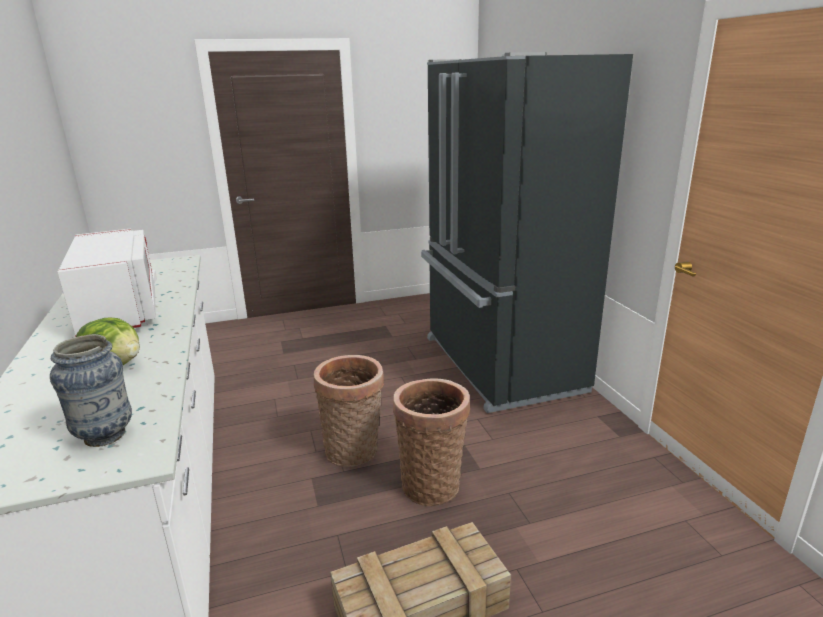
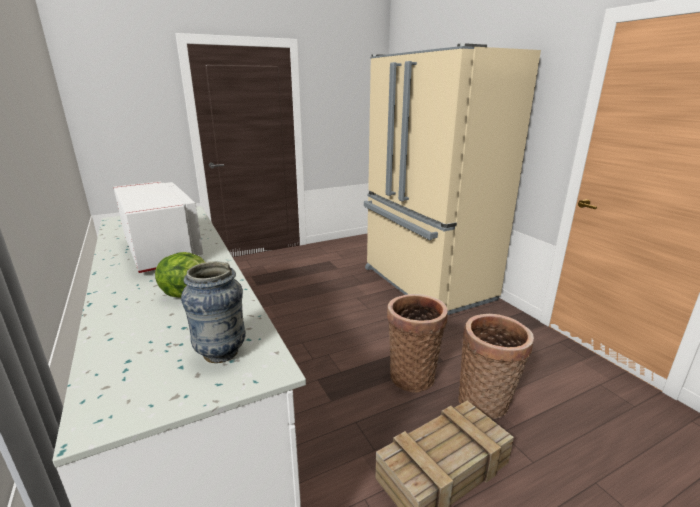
camera: 10 degrees left, 0 degrees up
(354, 451) = (343, 356): basket -> basket (486, 402)
(499, 364) = (425, 284): black fridge -> beige fridge

